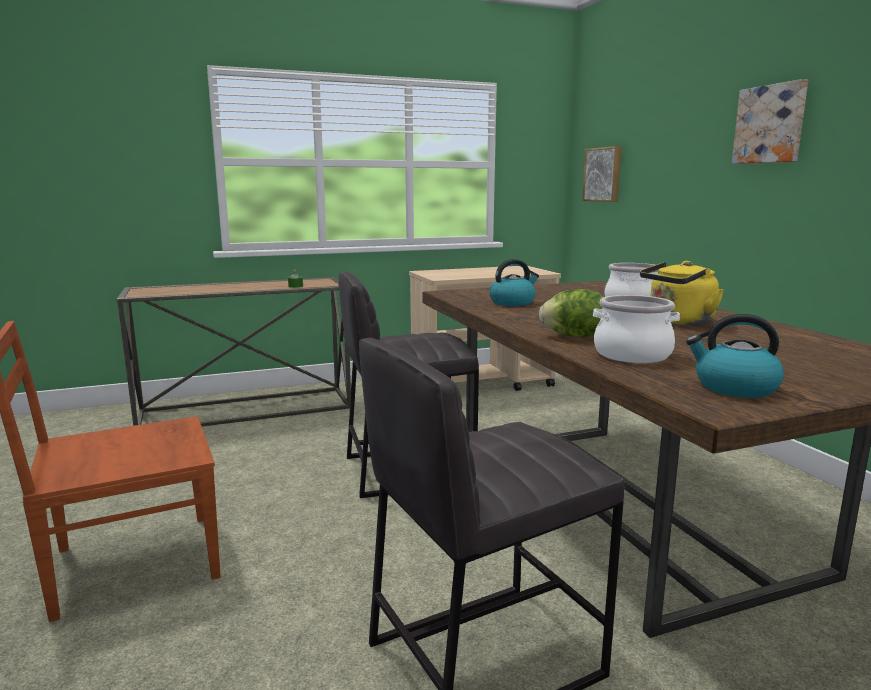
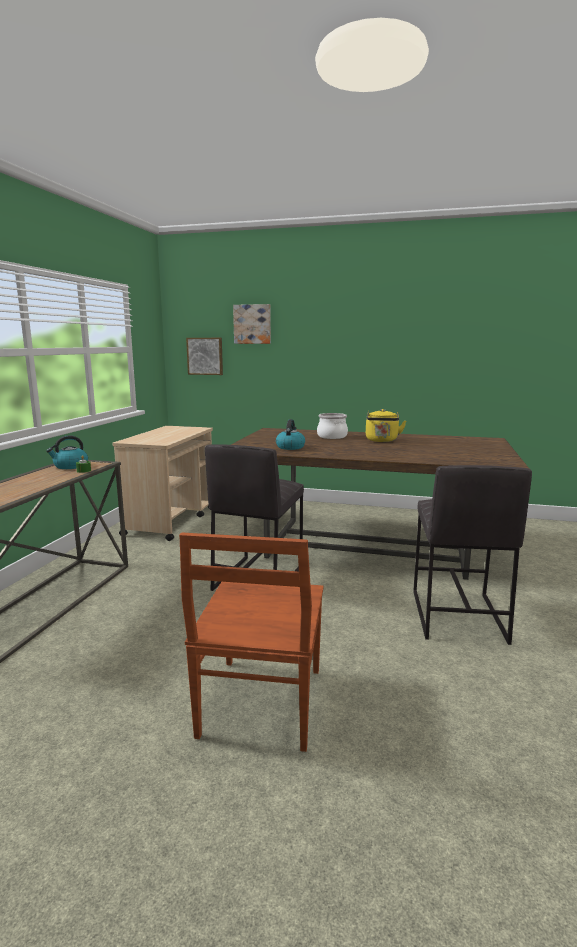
camera: 55 degrees left, 0 degrees up
(573, 336) = (385, 455): lettuce -> none
(632, 355) = (429, 456): cooking pot -> none
(734, 388) = (488, 458): kettle -> kettle (70, 466)
(770, 124) = (341, 333): picture -> picture (252, 324)

